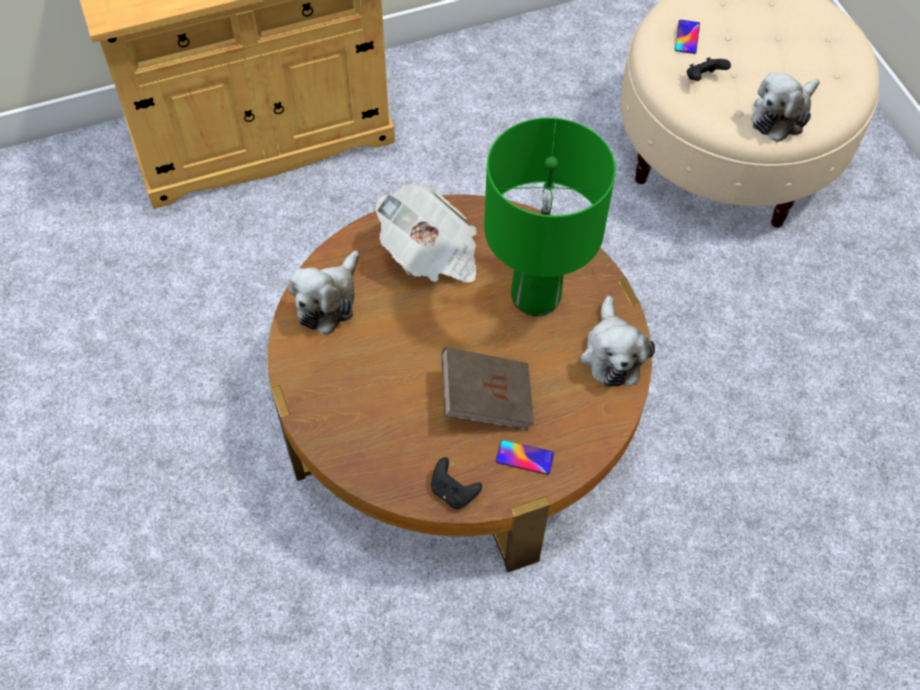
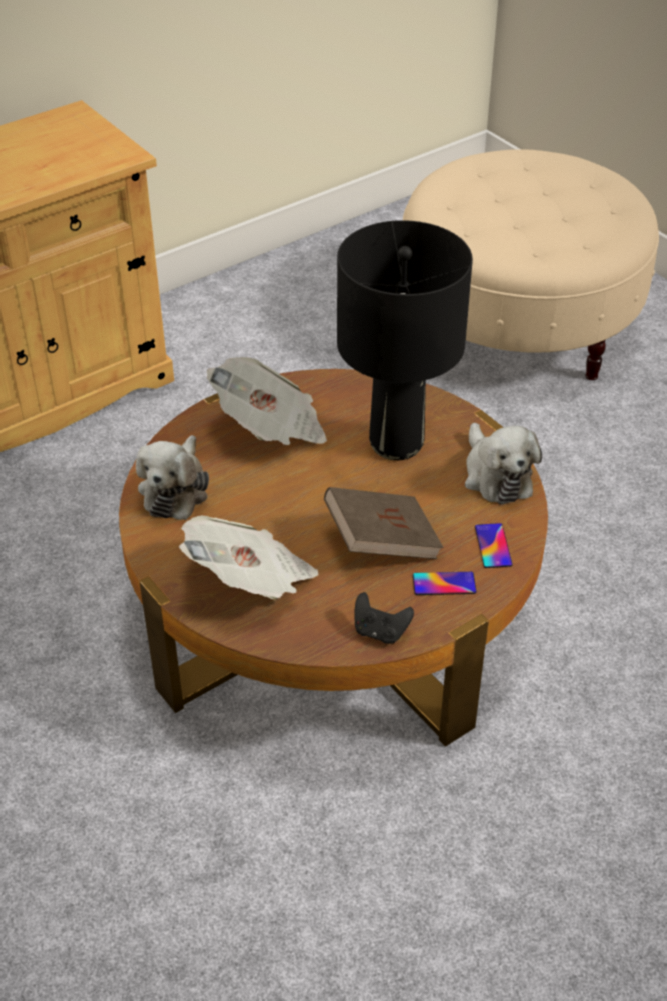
camera: 15 degrees left, 15 degrees down
(362, 412) = (251, 581): none -> newspaper
(534, 297) = (395, 443): green table lamp -> black table lamp
(687, 37) = (459, 203): phone -> phone (493, 546)
(703, 79) = (489, 232): black game controller -> none
(782, 115) = (577, 248): plush toy -> none

